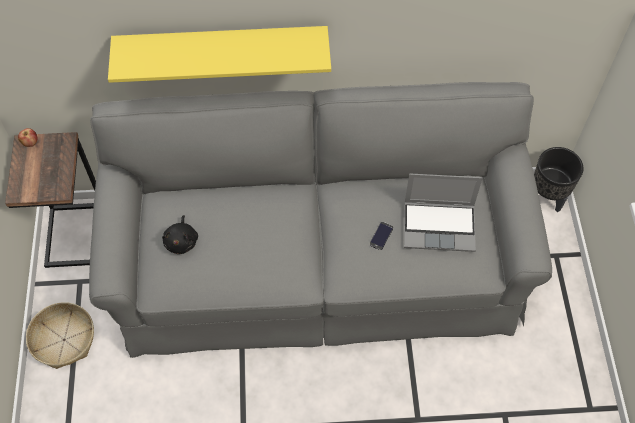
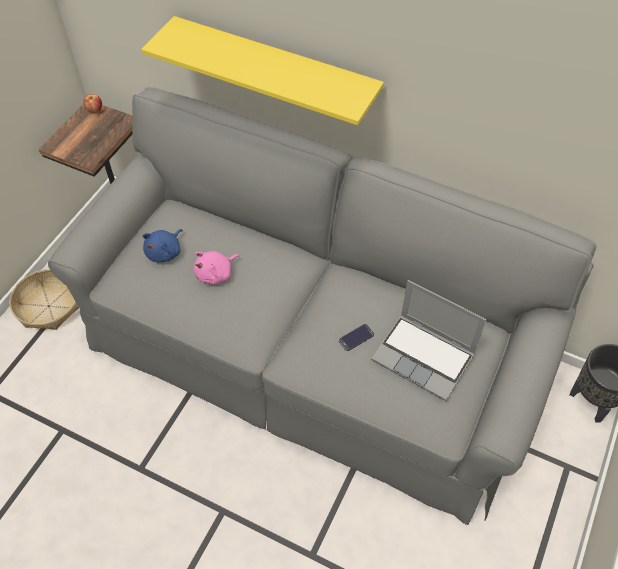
camera: 30 degrees right, 5 degrees down
(182, 241) = (165, 252): black plush toy -> blue plush toy
(238, 239) = (216, 274): none -> pink plush toy

